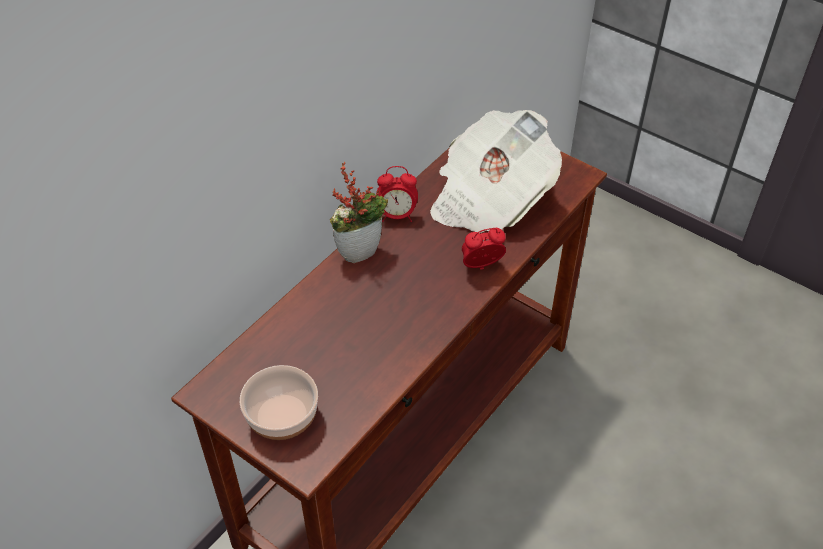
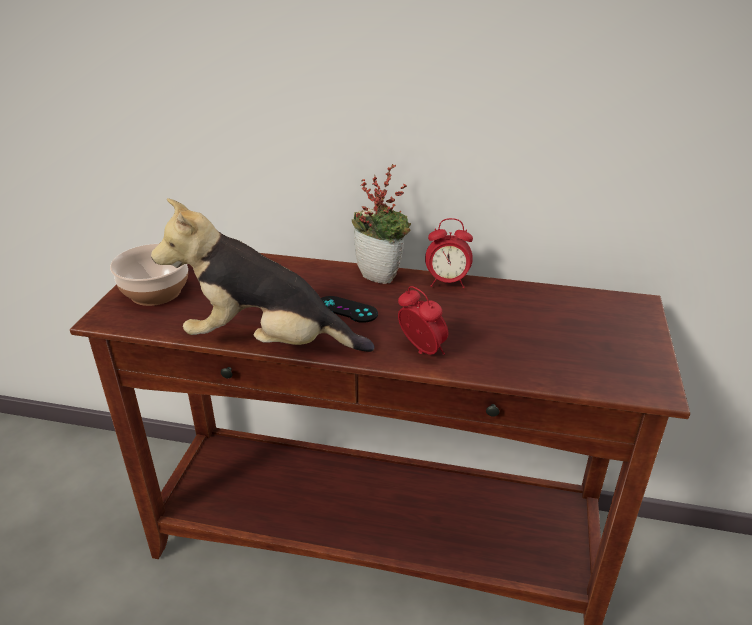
camera: 65 degrees right, 15 degrees down
(397, 215) = (447, 282): alarm clock -> alarm clock turned 60 degrees counterclockwise
(398, 290) = (346, 309): none -> black game controller
(419, 354) = (267, 344): none -> plush toy
(489, 198) = (532, 330): newspaper -> none

